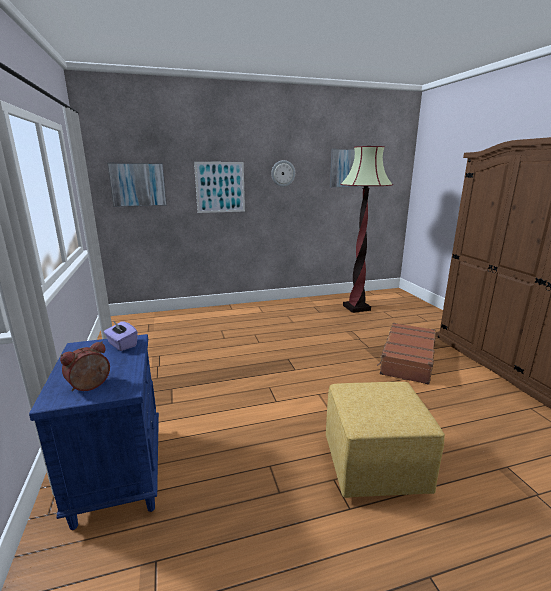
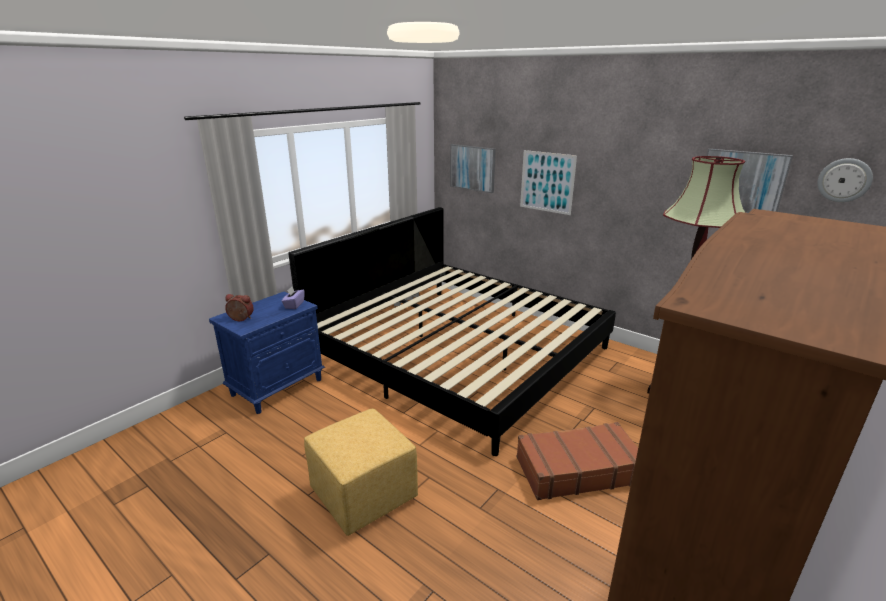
camera: 55 degrees right, 5 degrees up
(225, 346) = (459, 352): none -> bed
(283, 173) = (626, 175): wall clock -> wall clock (844, 180)

